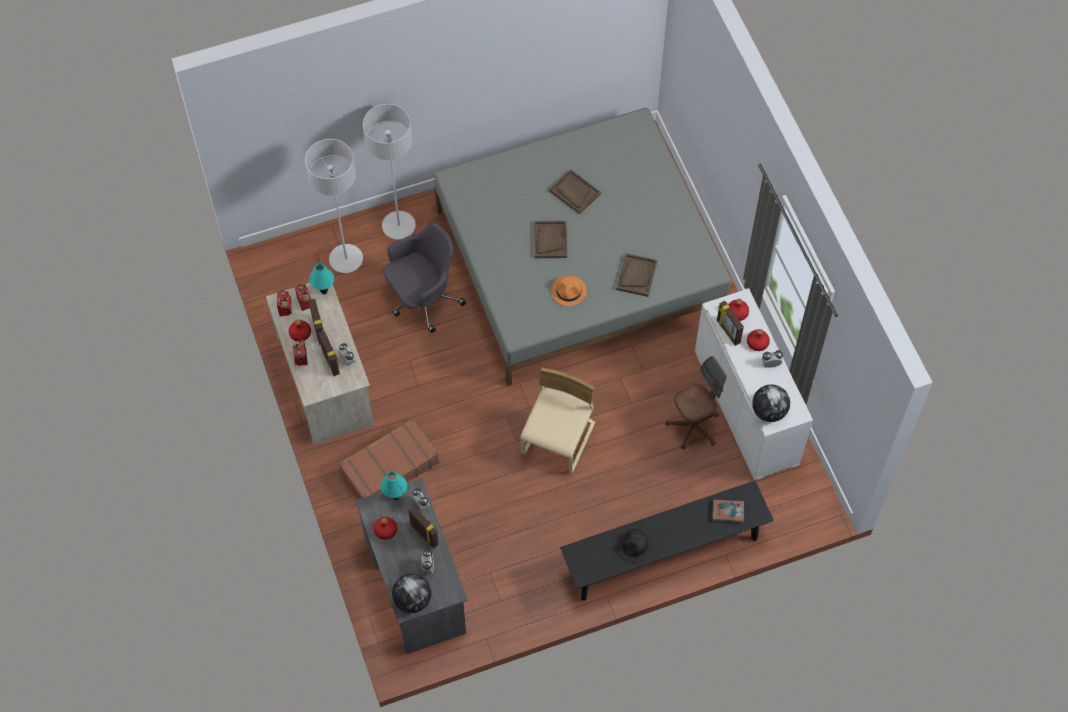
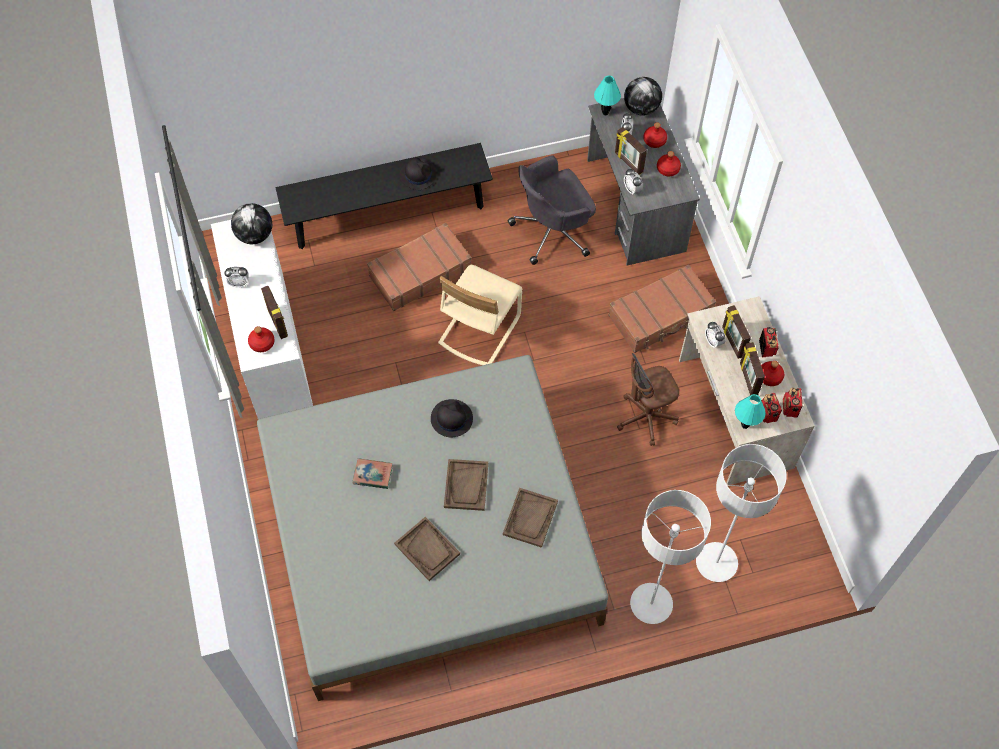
camera: 175 degrees left, 0 degrees up
(395, 497) = (657, 198): turquoise table lamp -> turquoise table lamp (605, 113)
(423, 299) = (622, 503): grey office chair -> grey office chair (553, 231)
(569, 291) = (451, 418): orange hat -> black hat
(622, 492) = (419, 273): none -> brown suitcase
(636, 275) = (368, 431): brown tray -> brown tray (530, 518)
(693, 427) = (333, 332): brown office chair -> brown office chair (646, 418)
(728, 511) = (319, 197): book -> book (372, 475)
(757, 343) = (248, 307): red bottle -> red bottle (654, 140)

